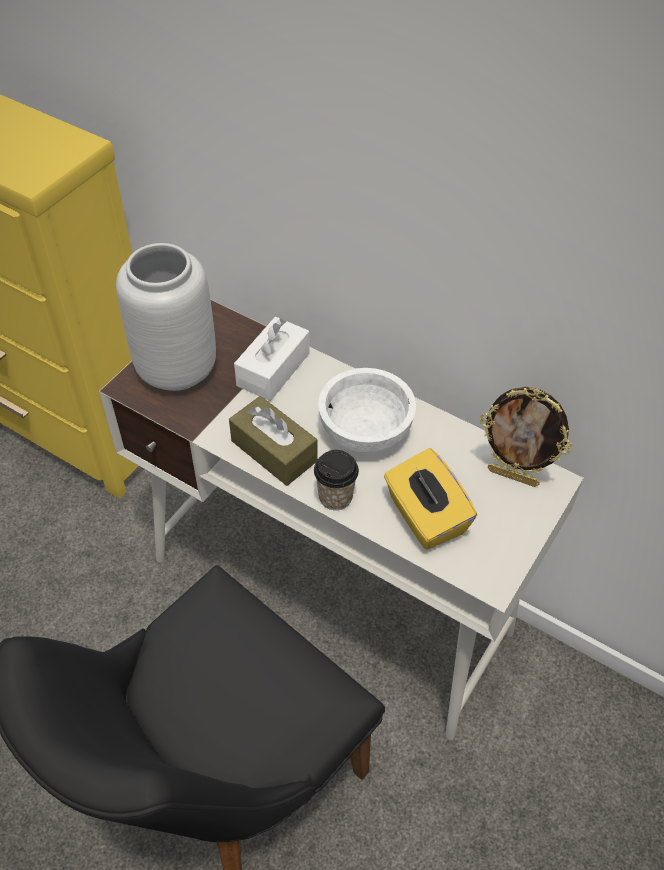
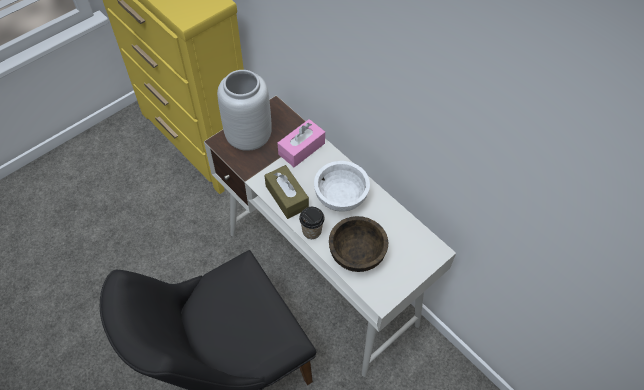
camera: 15 degrees right, 5 degrees up
(273, 369) = (301, 149): white tissue box -> pink tissue box
(425, 517) = (357, 254): yellow tissue box -> brown bowl
(513, 476) = (415, 242): picture frame -> none

